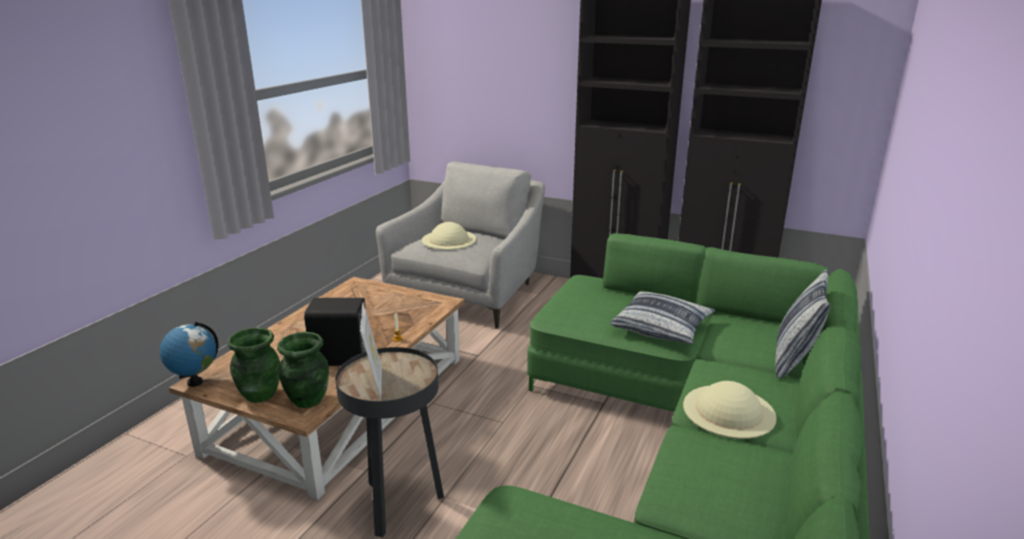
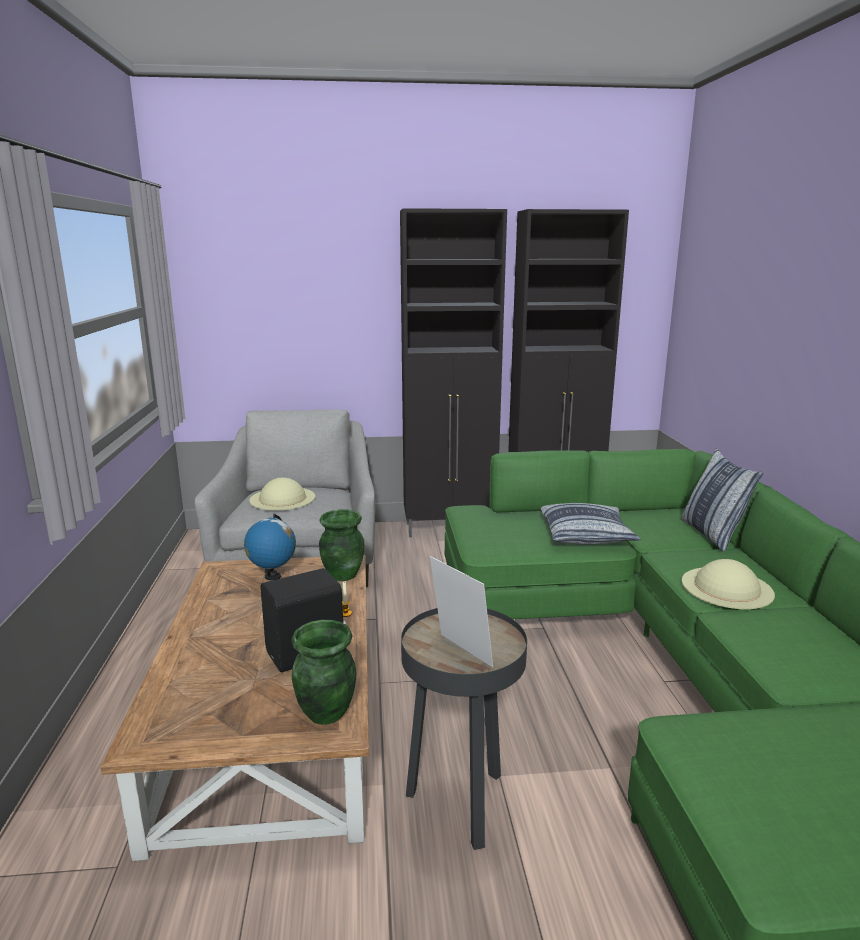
camera: 30 degrees left, 5 degrees down
(195, 382) = (136, 745): globe -> globe (272, 577)
(260, 395) = (254, 728): green vase -> green vase (342, 575)

